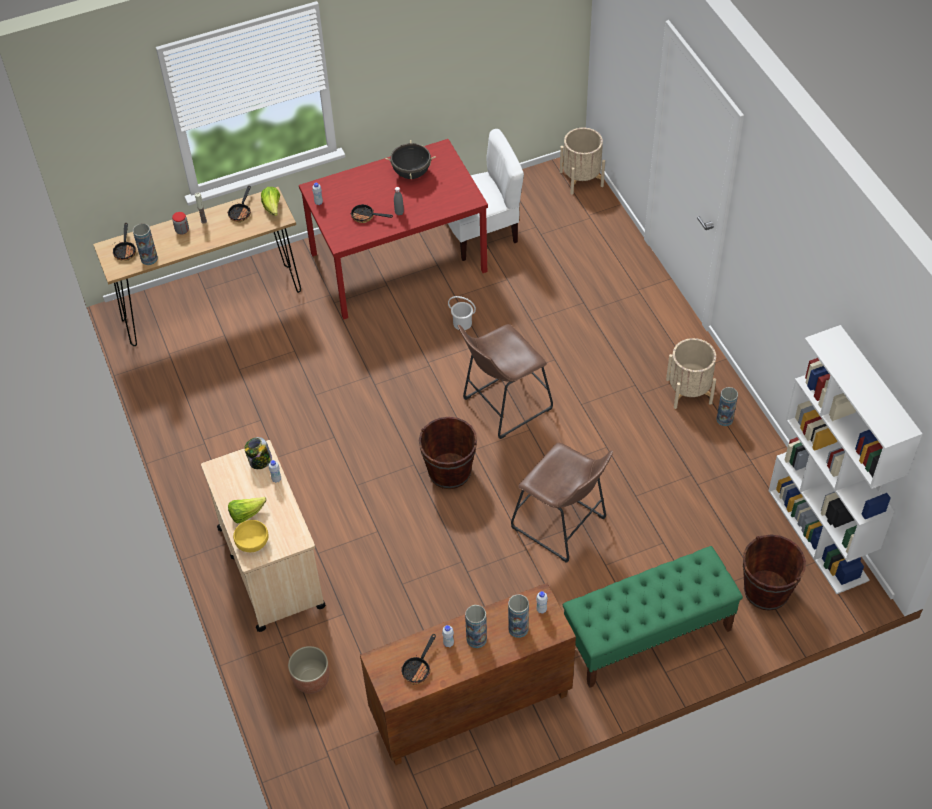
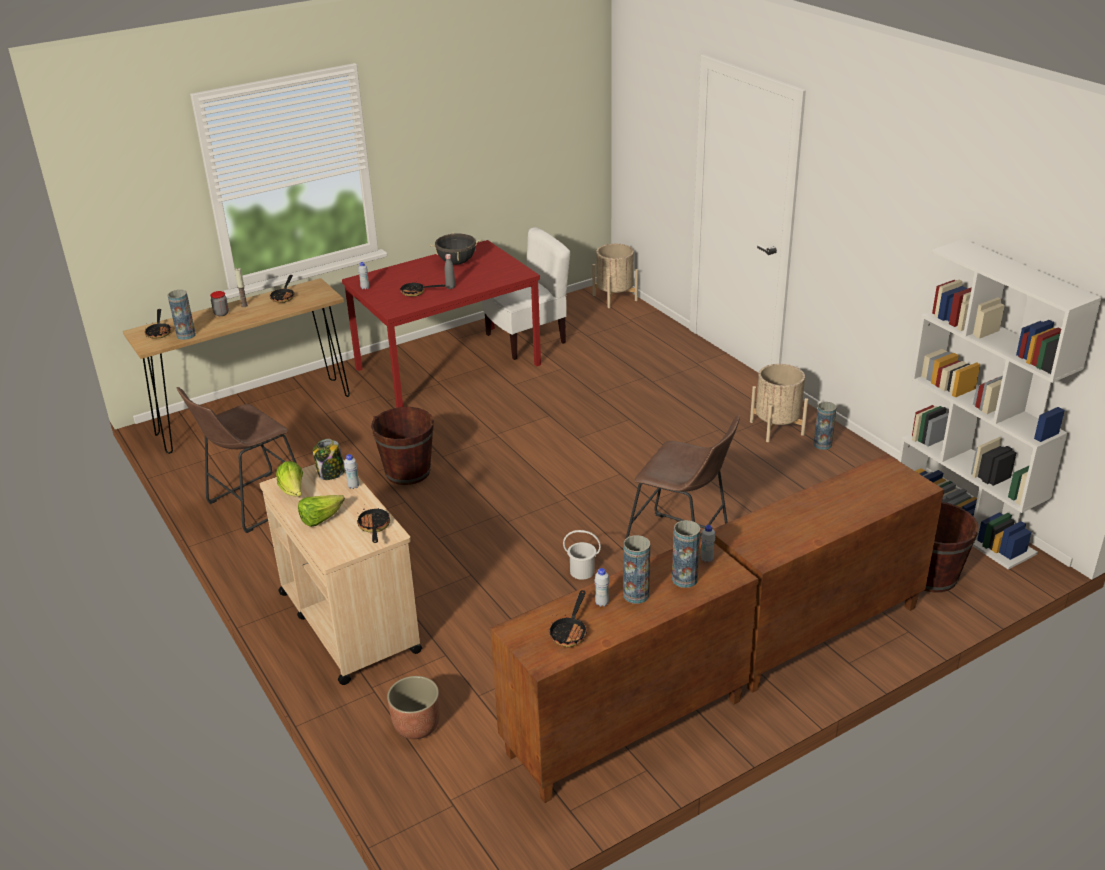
camera: 10 degrees left, 20 degrees down
(253, 542) = (332, 542): yellow bowl -> none
(272, 208) = (317, 291): lettuce -> lettuce (293, 491)
(287, 530) = (374, 528): none -> frying pan
(449, 472) = (541, 516): brown bucket -> brown bucket (408, 472)
(462, 323) = (525, 402): white bucket -> white bucket (582, 572)
(503, 405) = (585, 458): brown stool -> brown stool (253, 504)
(647, 635) = (813, 631): green bench -> brown cabinet

